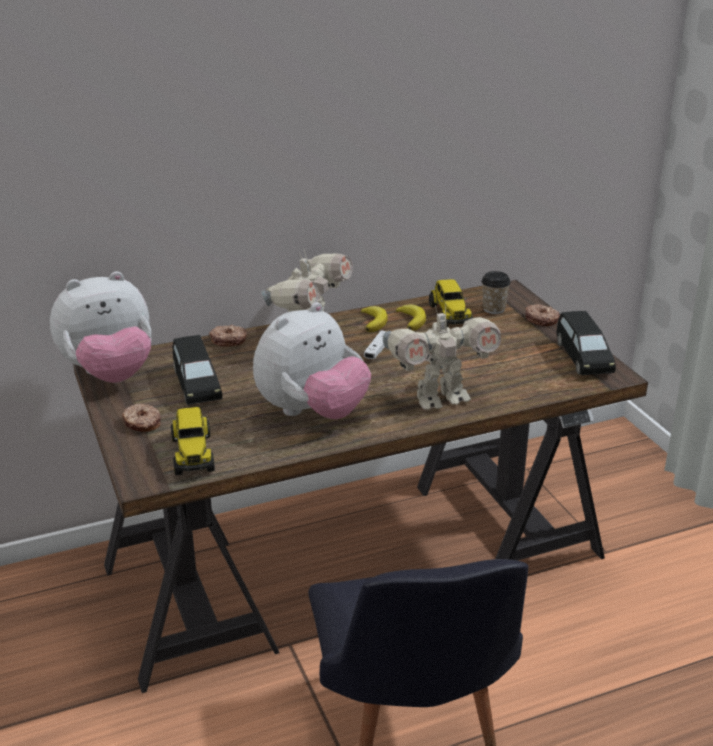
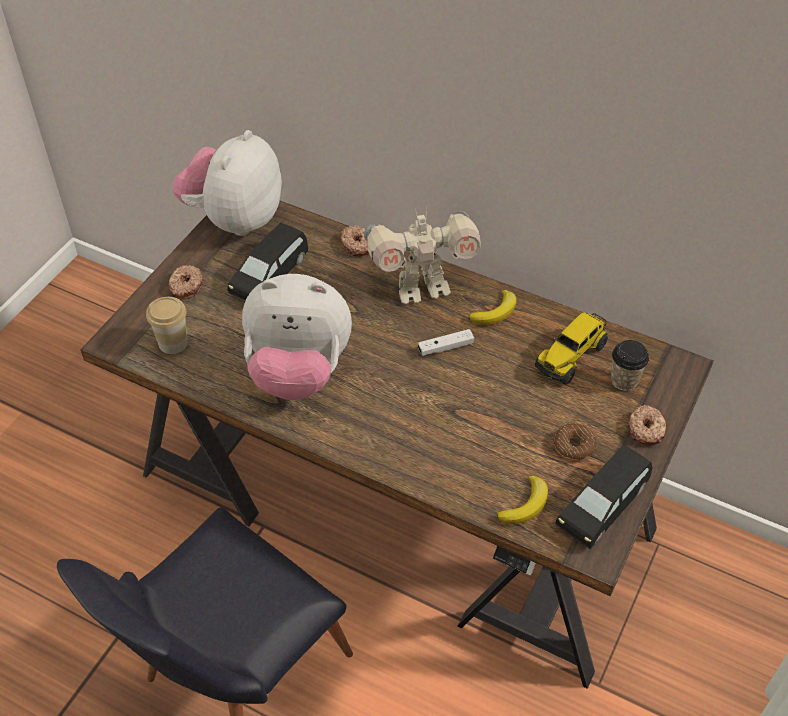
camera: 50 degrees right, 20 degrees up
(110, 375) = (234, 219): plush toy -> plush toy turned 90 degrees clockwise
(192, 454) = (173, 343): toy truck -> cup
(412, 320) = (529, 335): banana -> banana (525, 504)
(439, 398) = (407, 441): toy robot -> none
(523, 346) = (573, 446): none -> donut

